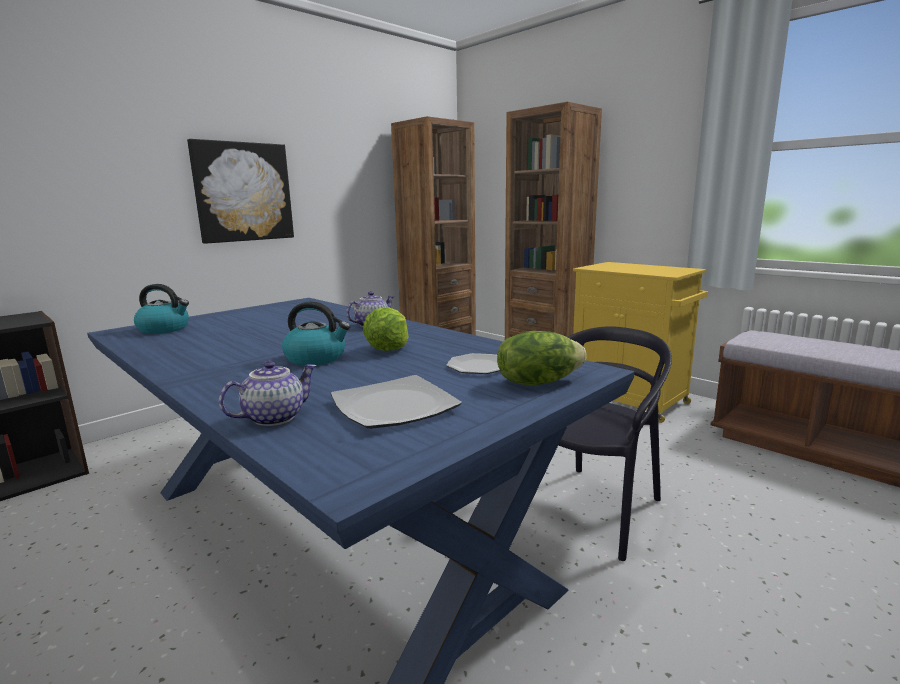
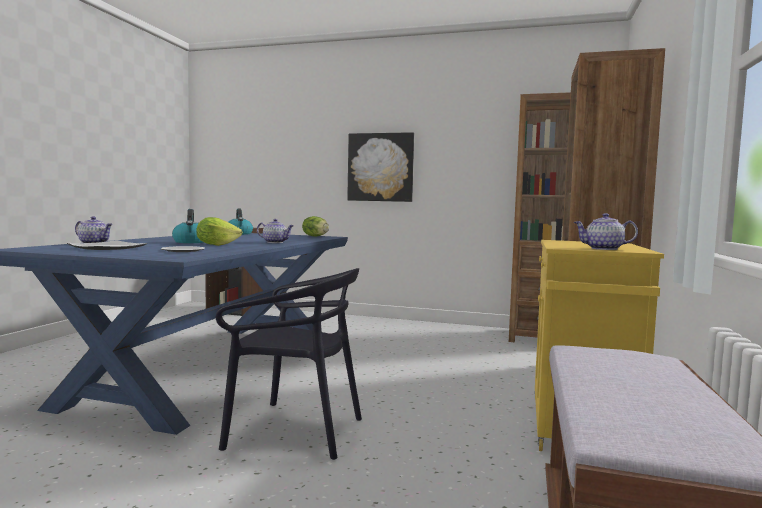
camera: 60 degrees right, 10 degrees down
(538, 382) = (151, 255): lettuce -> lettuce (316, 236)
(676, 271) = (603, 249): none -> teapot

